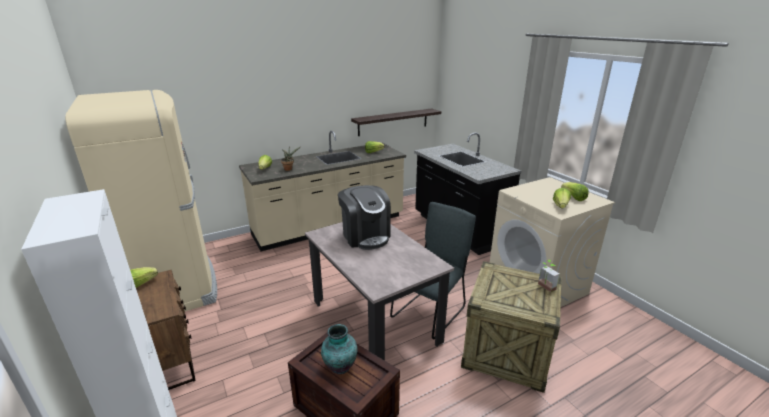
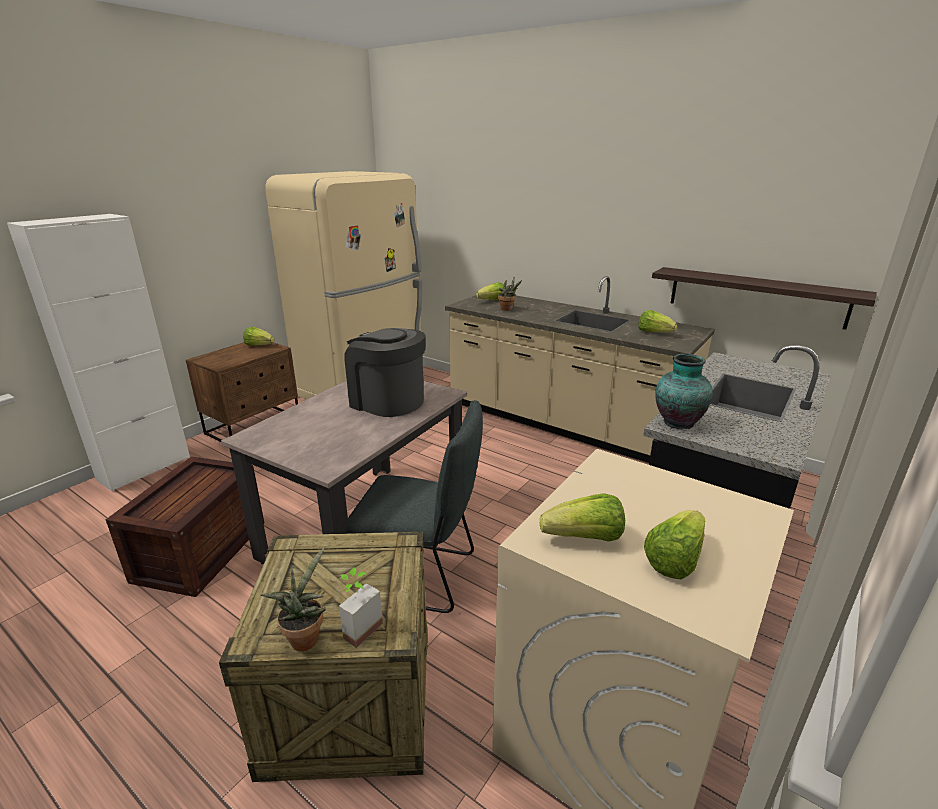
camera: 65 degrees right, 0 degrees up
(339, 367) = (187, 490): vase -> vase (676, 422)
(365, 236) = (387, 401): coffee machine -> coffee machine turned 90 degrees clockwise
(548, 301) = (305, 637): none -> potted plant

